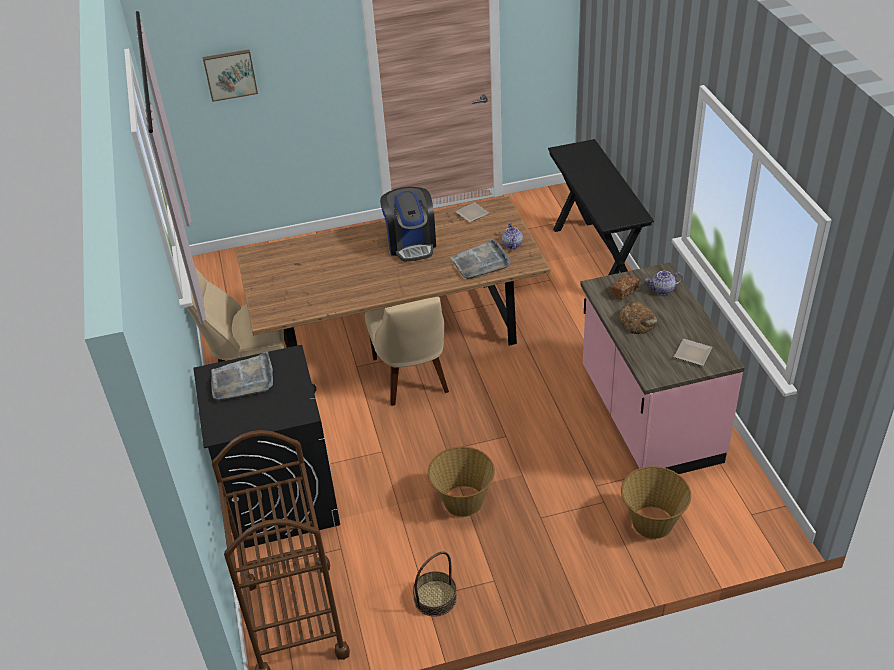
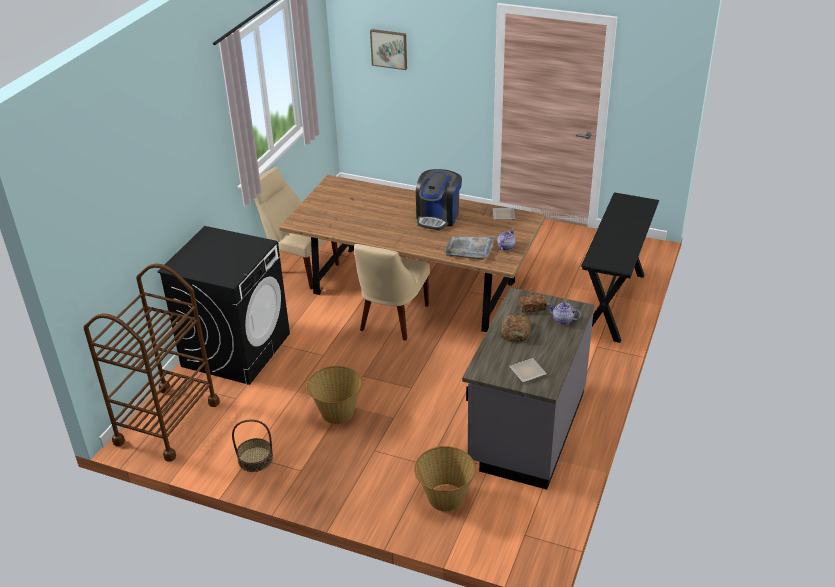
camera: 35 degrees right, 5 degrees down
(243, 380) = (221, 245): grey tray -> none
(648, 417) = (526, 428): pink counter -> grey counter

